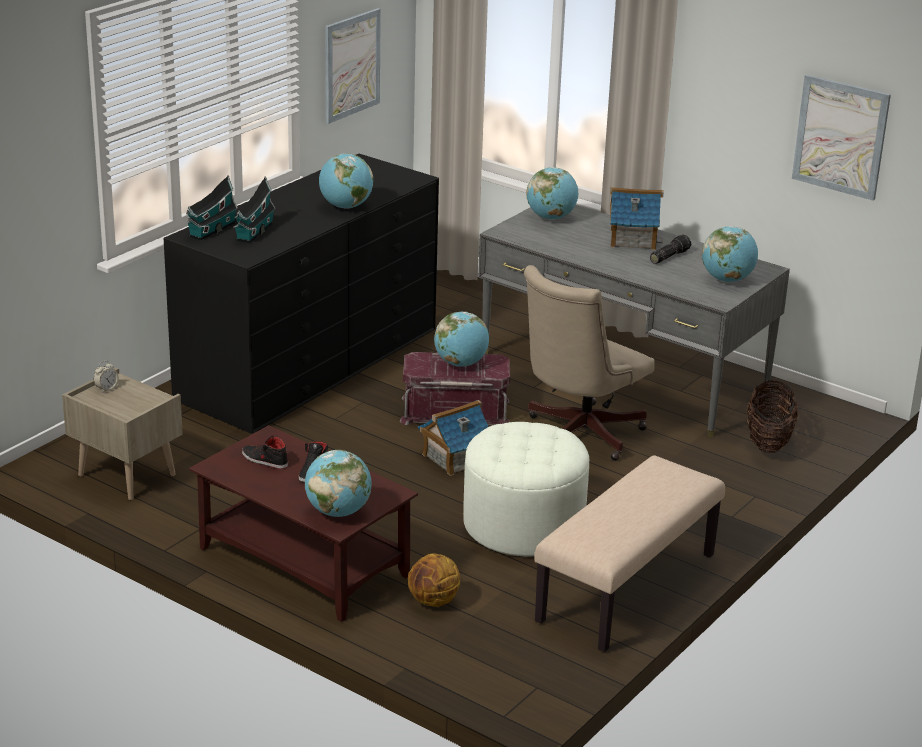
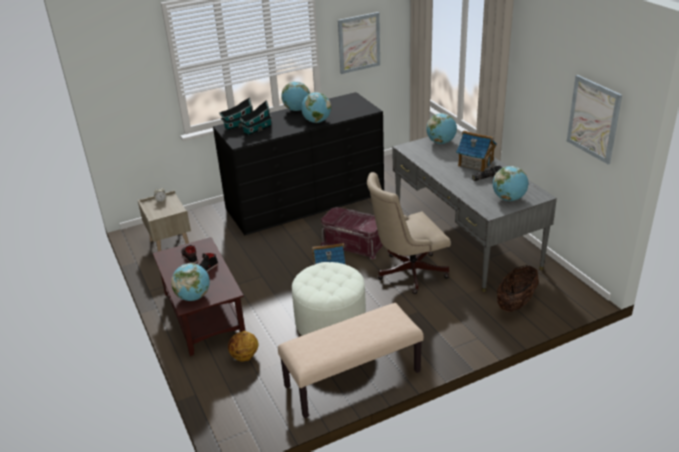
camera: 30 degrees right, 5 degrees up
(461, 364) = (356, 219): globe -> globe (297, 110)

